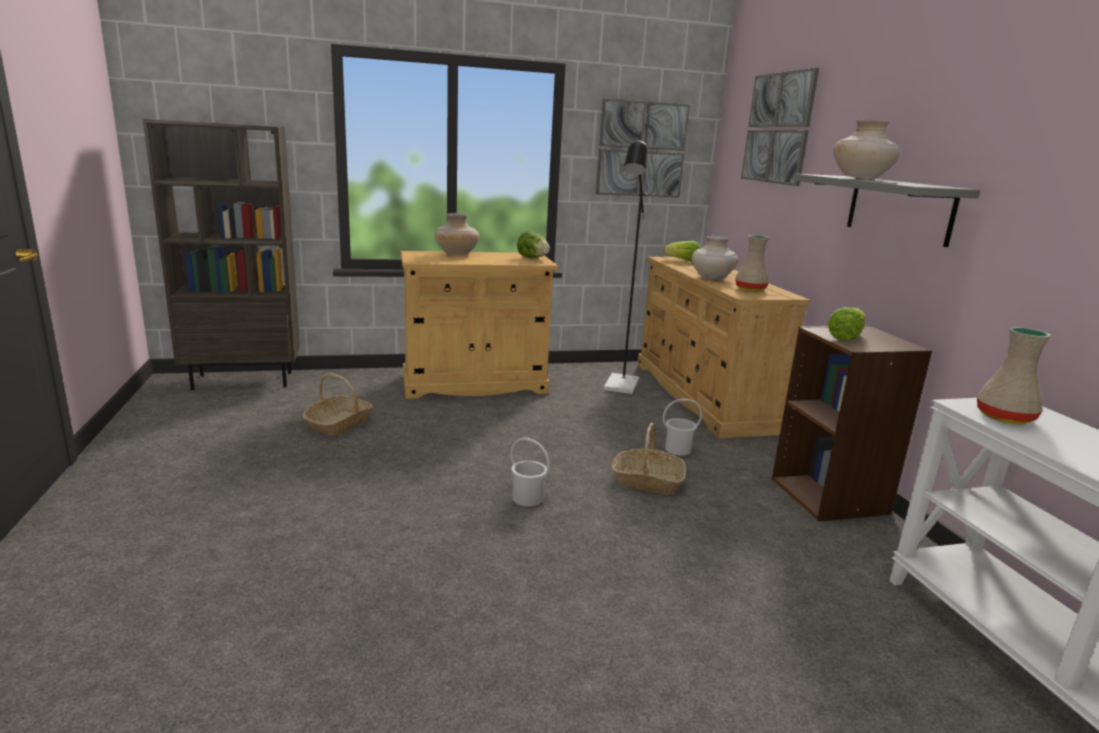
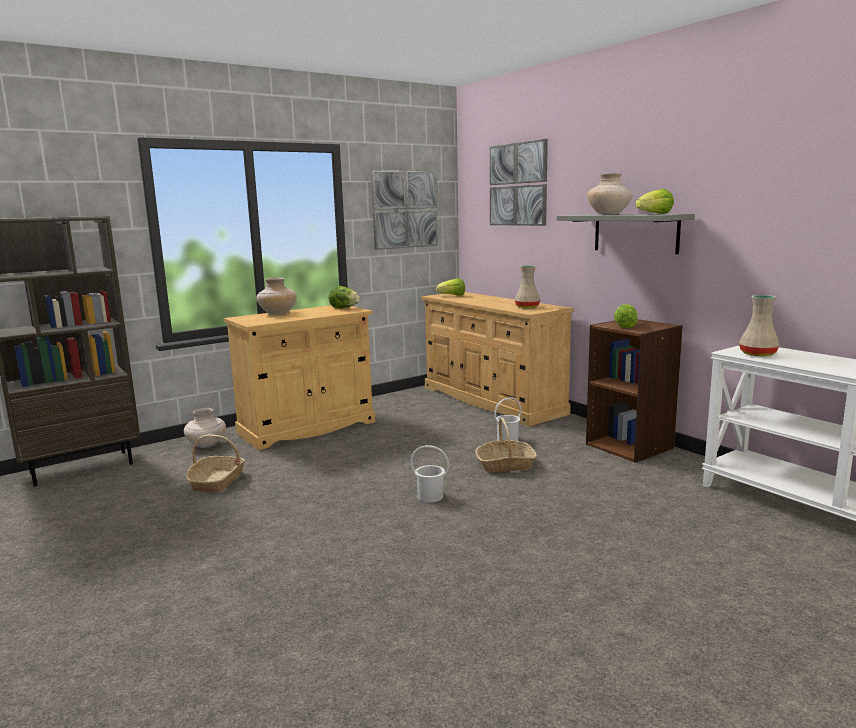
camera: 20 degrees left, 5 degrees down
(620, 387) = (427, 407): black floor lamp -> none
(711, 278) = (490, 304): beige vase -> beige vase (206, 445)
(915, 184) = (655, 214): none -> lettuce

